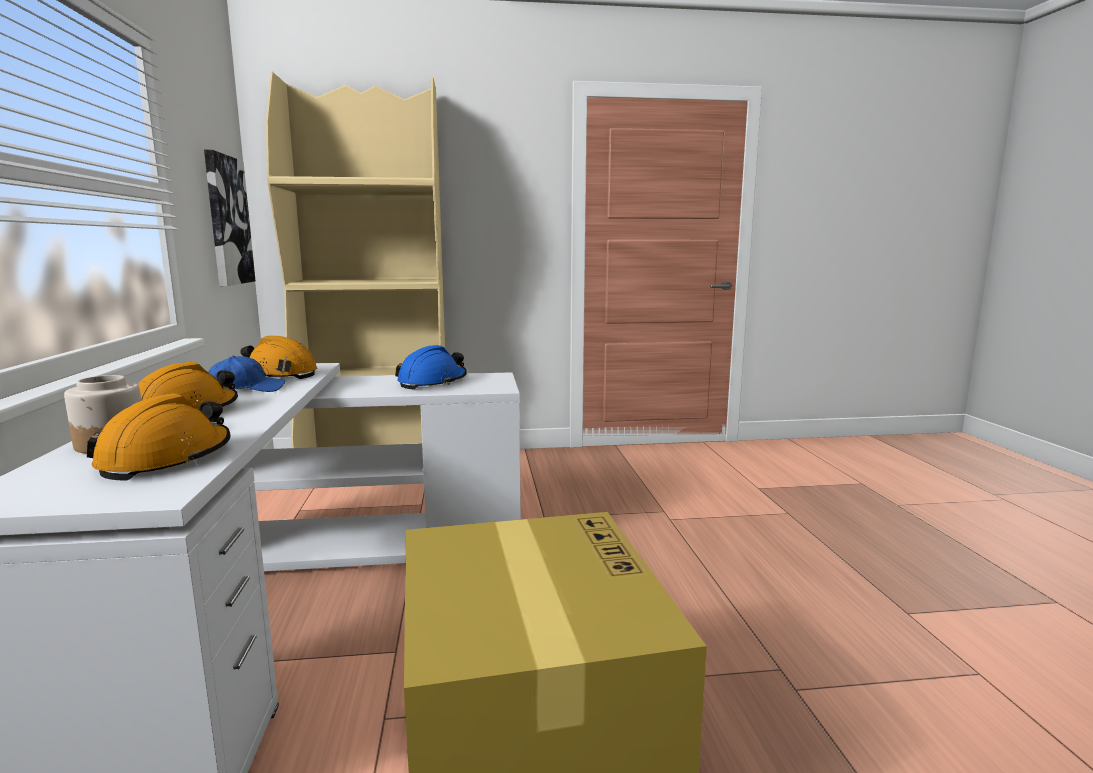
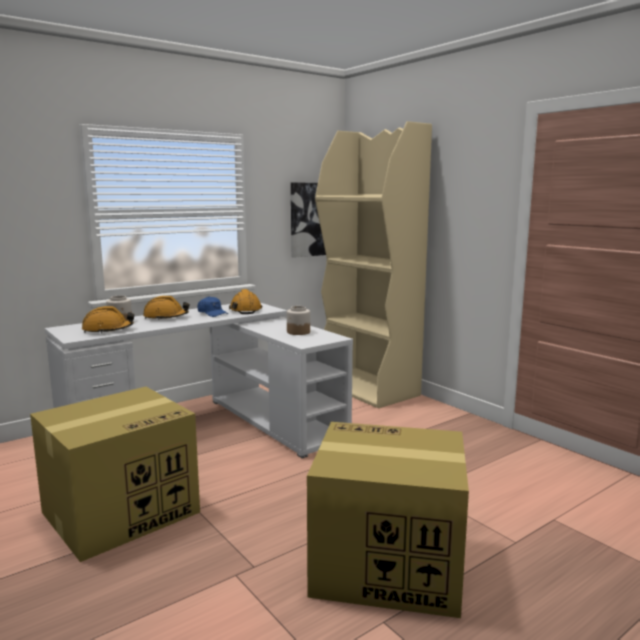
camera: 60 degrees right, 0 degrees up
(432, 382) = (298, 332): blue hard hat -> jar
(805, 582) = (385, 565): none -> cardboard box

